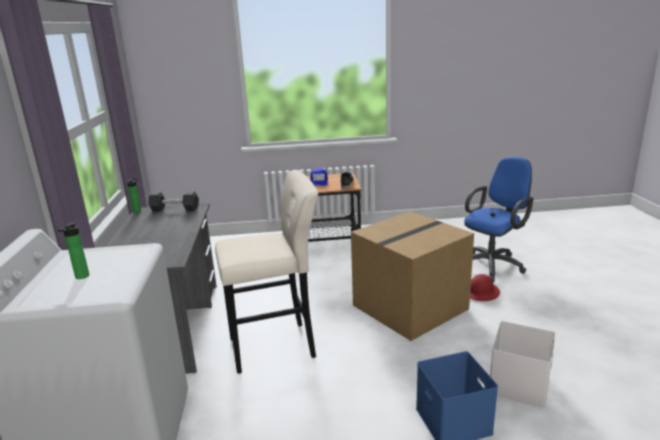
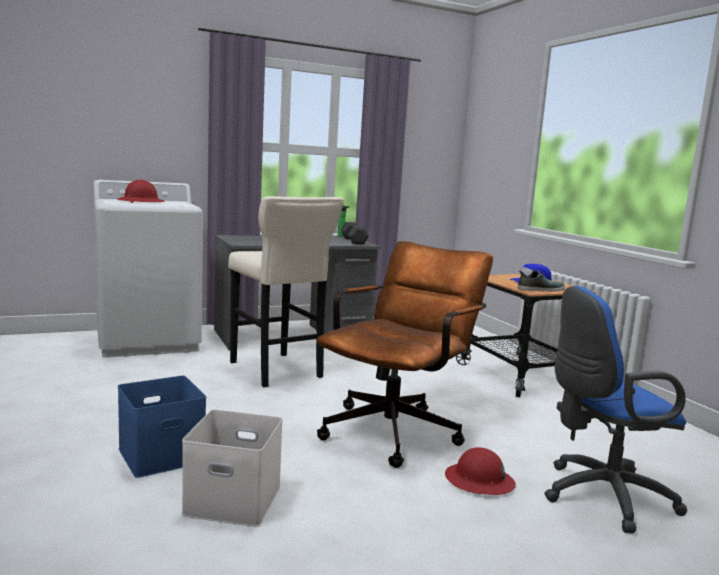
camera: 70 degrees right, 10 degrees down
(80, 277) = (141, 202): bottle -> red hard hat
(410, 306) = (397, 429): cardboard box -> brown office chair
(493, 265) = (600, 496): blue office chair -> blue office chair turned 135 degrees clockwise

